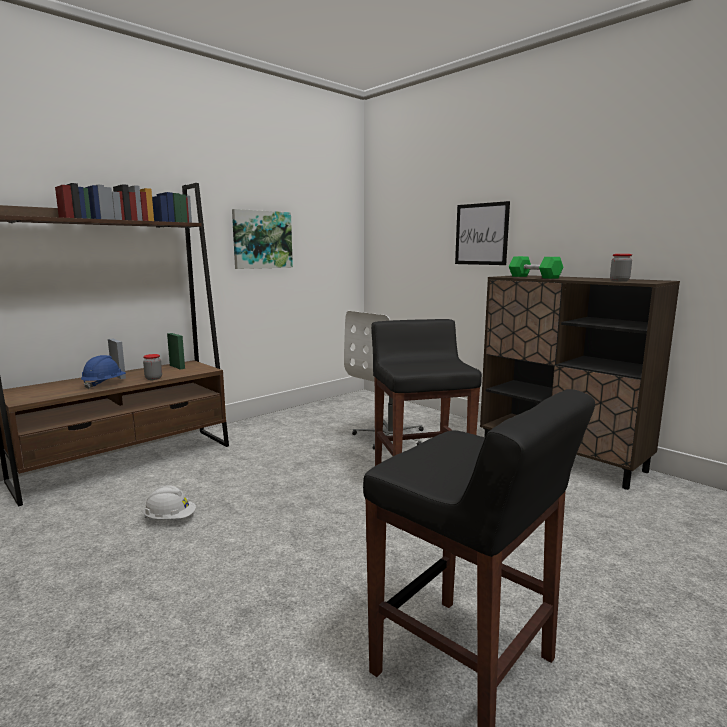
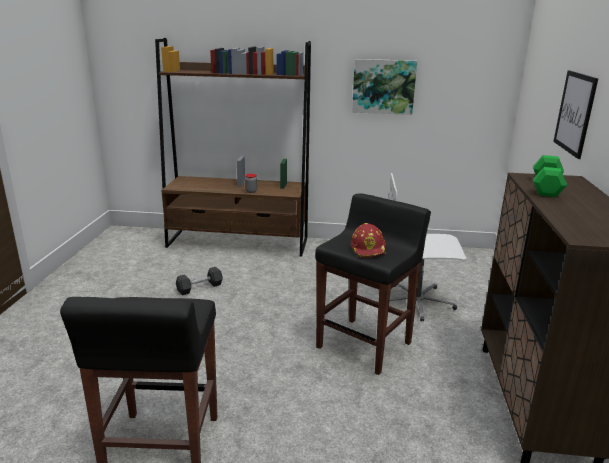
camera: 50 degrees right, 10 degrees up
(104, 384) = (222, 188): blue hard hat -> none
(170, 519) = (200, 288): white hard hat -> grey dumbbell
(434, 365) = (369, 249): none -> red hard hat
(619, 281) = (576, 224): jar -> none

